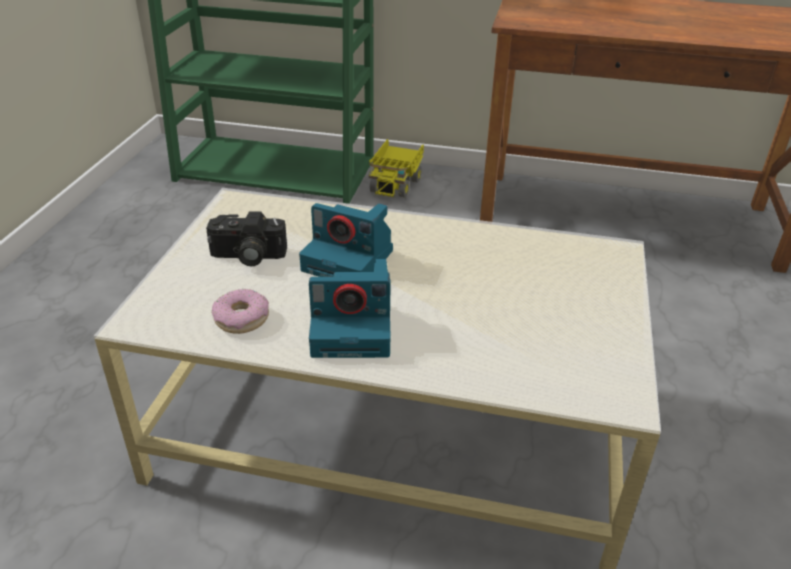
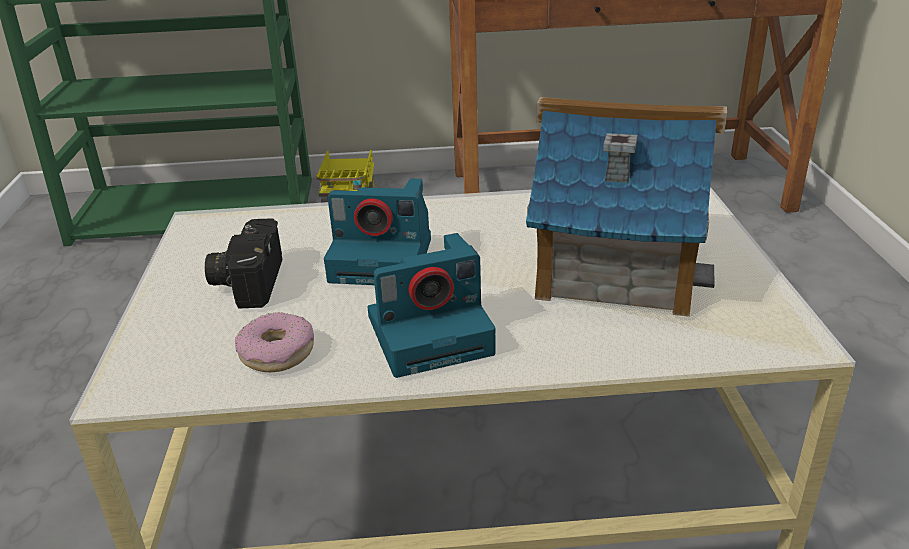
camera: 15 degrees left, 5 degrees down
(247, 256) = (248, 280): camera -> camera turned 105 degrees clockwise
(520, 307) = (615, 268): none -> toy house

